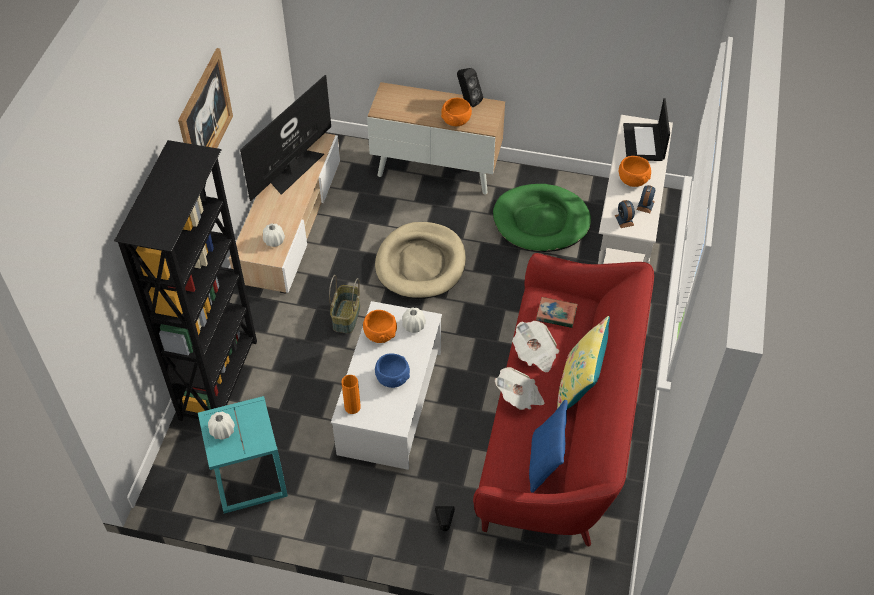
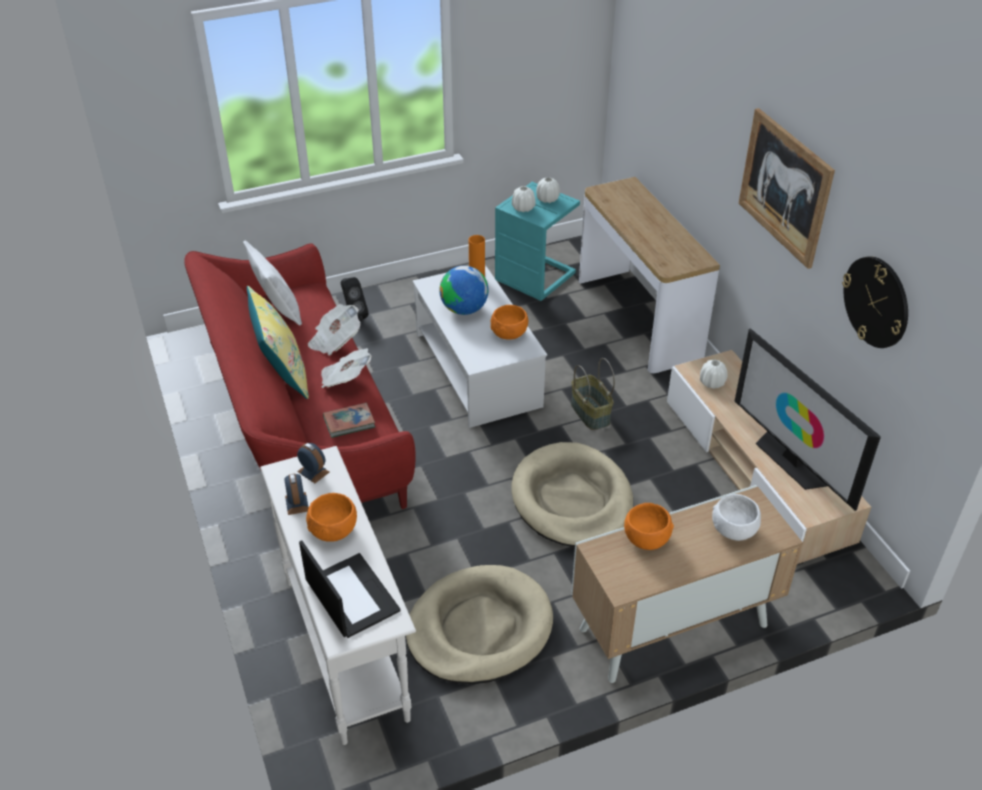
camera: 145 degrees right, 10 degrees down
(220, 379) = (638, 319): black bookcase -> console table
(250, 53) = (876, 302): none -> wall clock
(294, 169) = (792, 460): television -> television turned 150 degrees clockwise
(392, 377) = (464, 309): blue bowl -> globe
(407, 103) = (733, 530): none -> white bowl
(414, 326) = (485, 353): white vase -> white vase (523, 208)
(468, 101) = (662, 577): black speaker -> none
(541, 221) = (479, 628): green dog bed -> beige dog bed
(545, 463) = (277, 309): blue pillow -> white pillow

